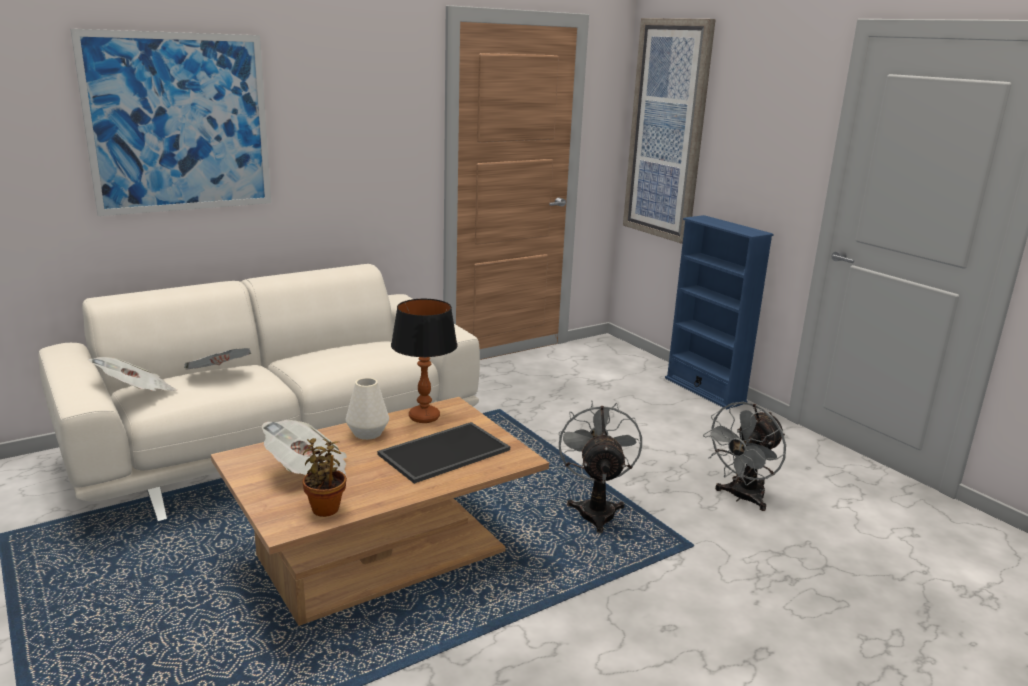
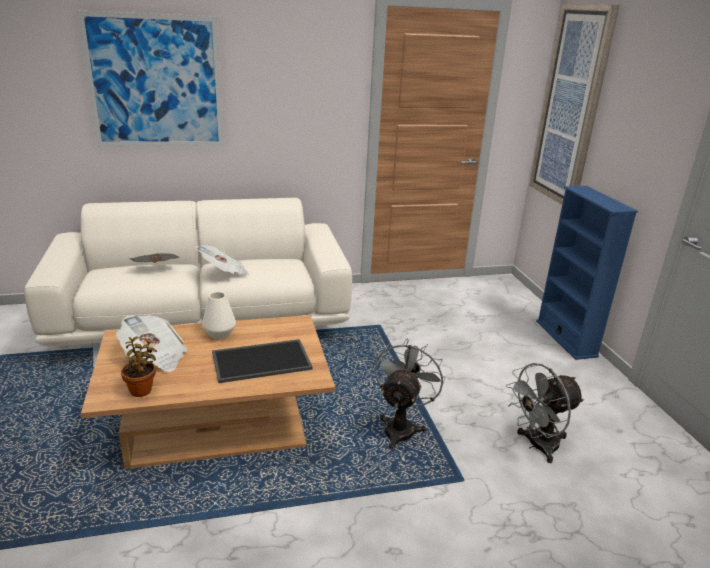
camera: 20 degrees right, 5 degrees up
(137, 393) = (92, 275): newspaper -> newspaper (224, 273)
(424, 417) = (270, 328): table lamp -> none

